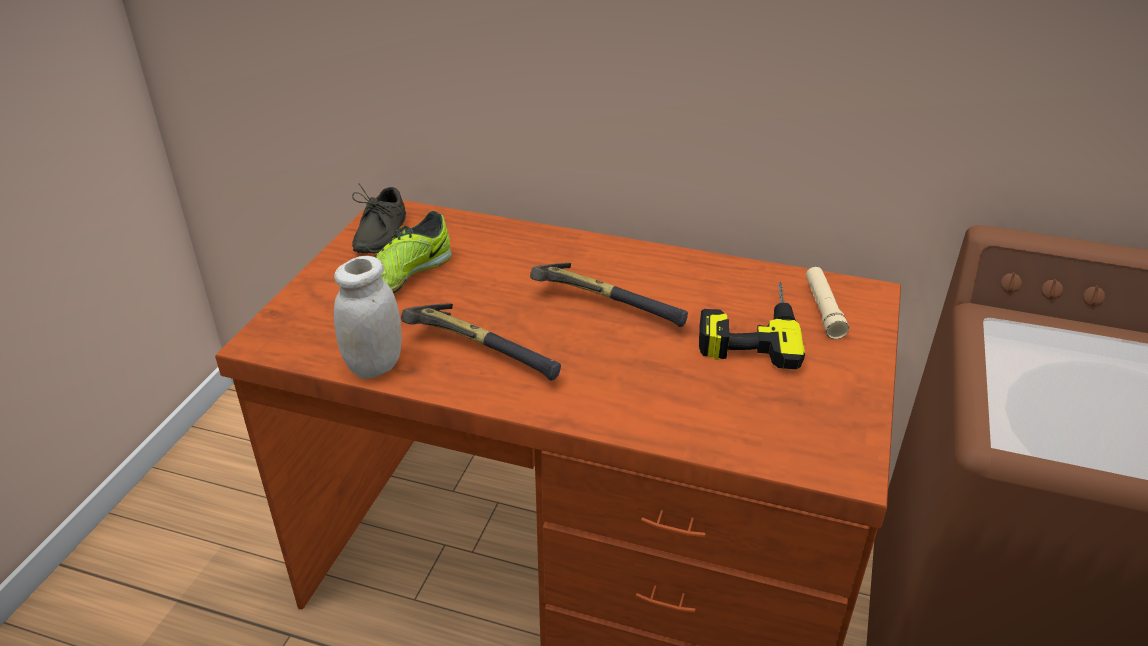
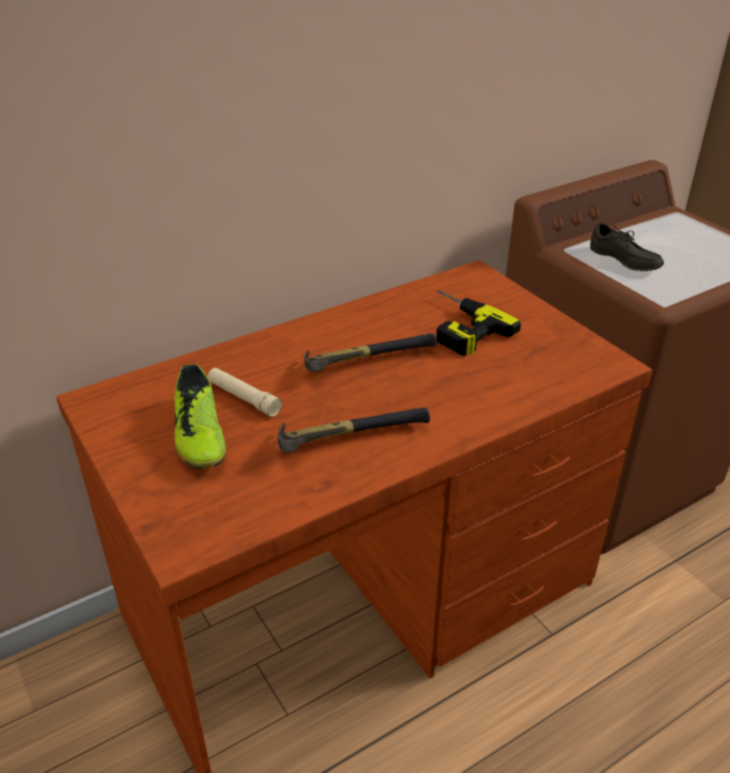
camera: 50 degrees left, 0 degrees up
(375, 365) = (298, 499): white jar -> none
(377, 236) = (120, 421): grey shoe -> grey shoe (622, 261)
(823, 309) = (471, 294): beige flashlight -> beige flashlight (244, 398)

